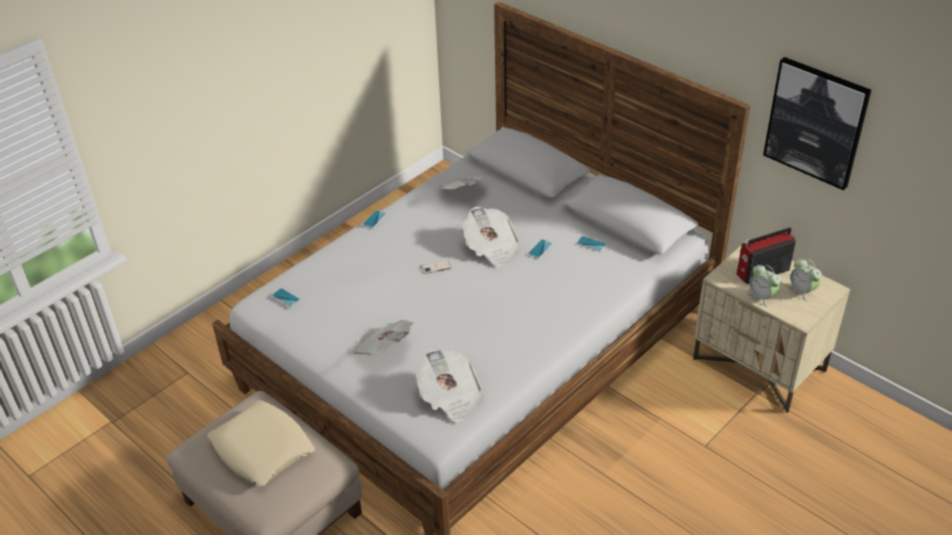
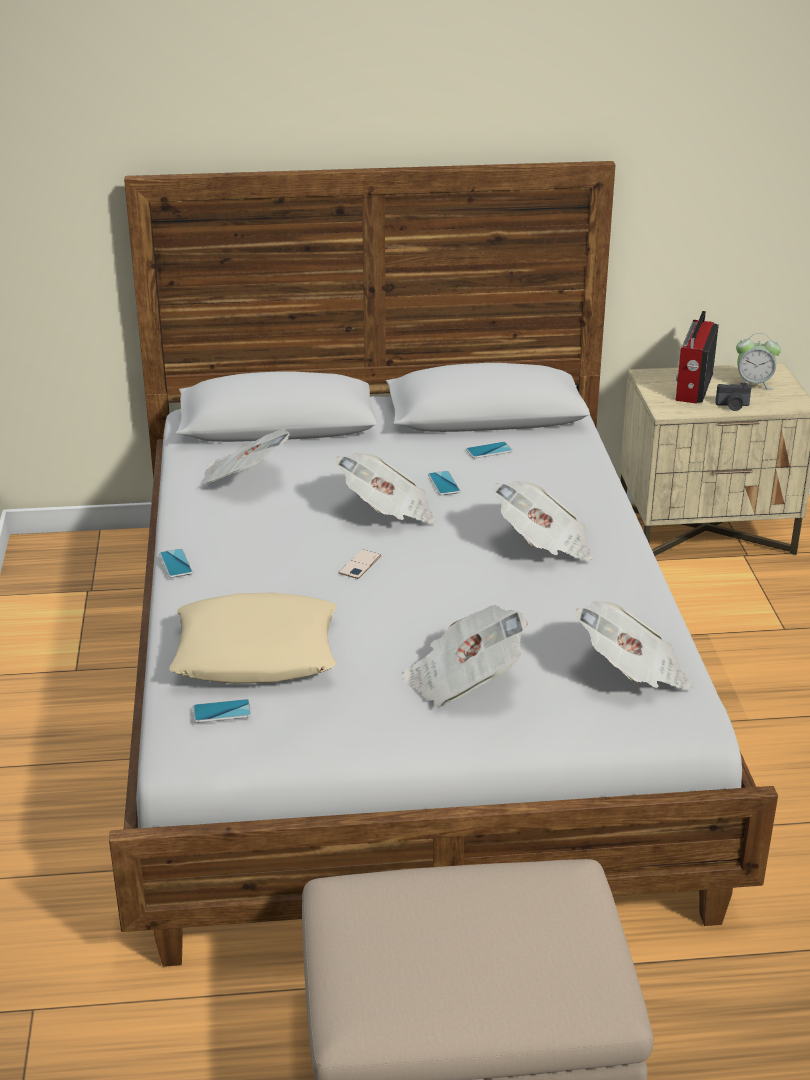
camera: 50 degrees left, 10 degrees down
(262, 449) = (462, 929): beige pillow -> beige pillow (256, 652)
(525, 311) = (544, 545): none -> newspaper
(761, 297) = (732, 406): alarm clock -> camera
(816, 122) = (706, 147): picture -> none

